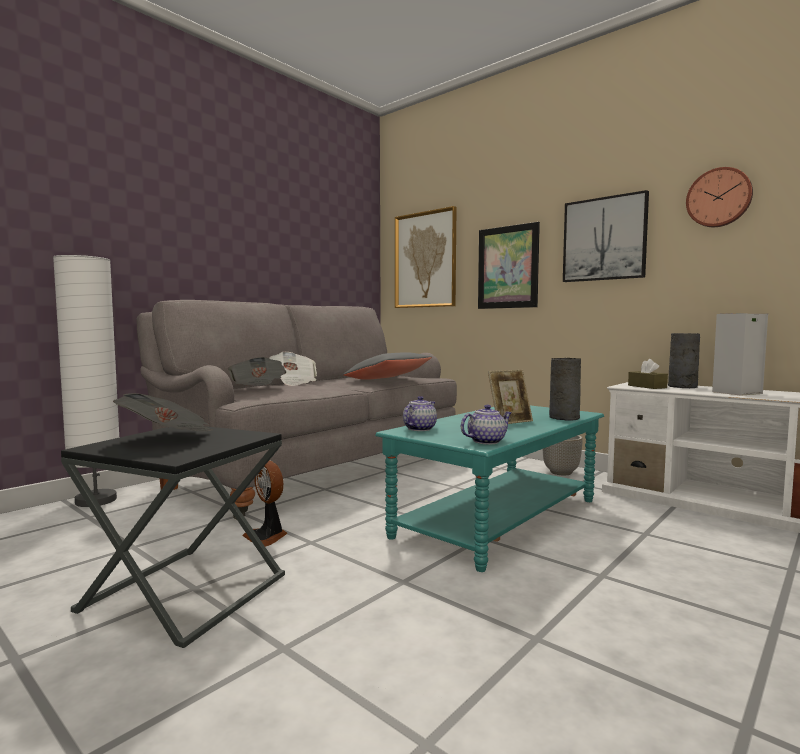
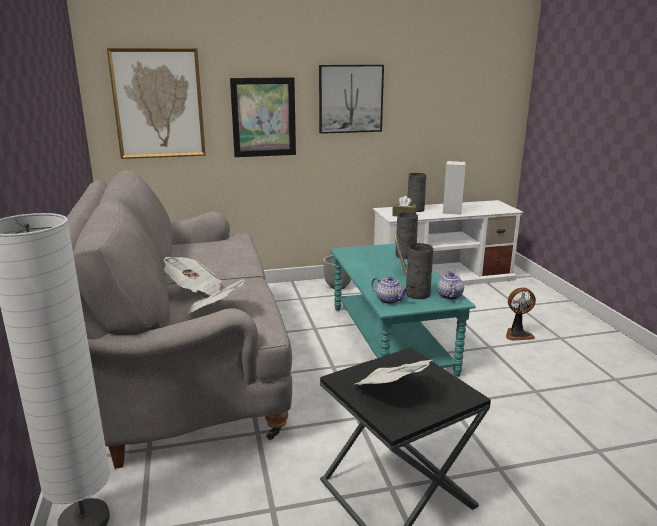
camera: 55 degrees left, 15 degrees up
(267, 536) = (326, 433): fan -> fan (517, 334)
(387, 379) = (235, 254): grey pillow -> none
(419, 429) = (389, 300): teapot -> teapot turned 150 degrees clockwise
(459, 433) = (417, 294): none -> grey vase
(719, 198) = (425, 77): wall clock -> none

